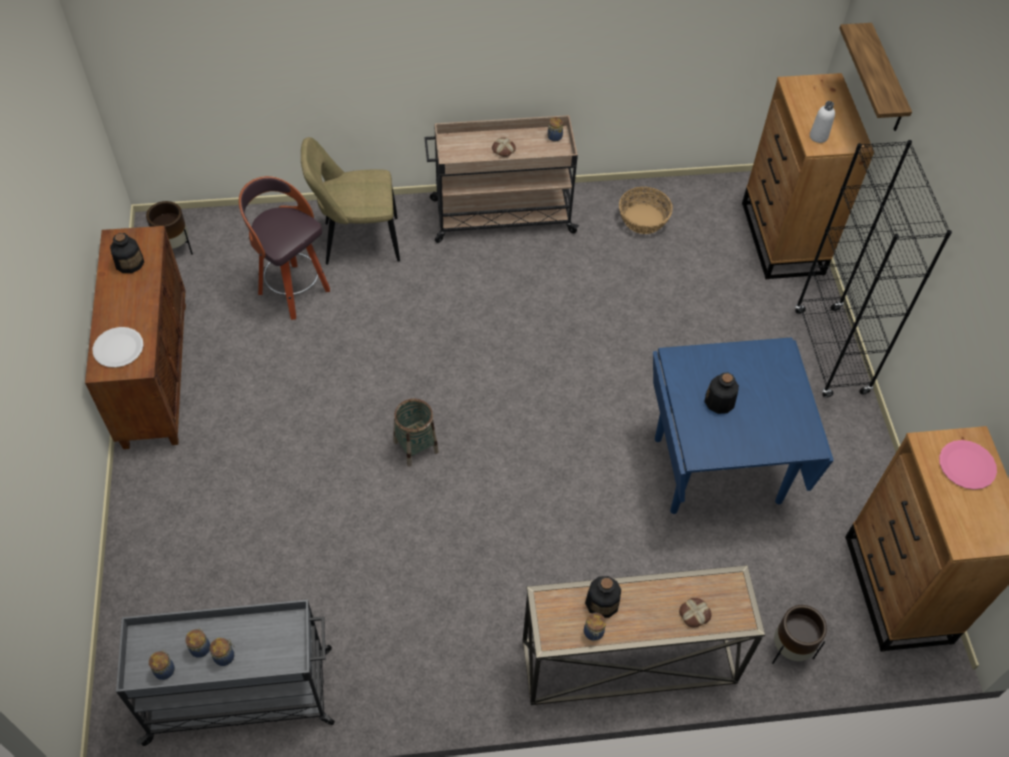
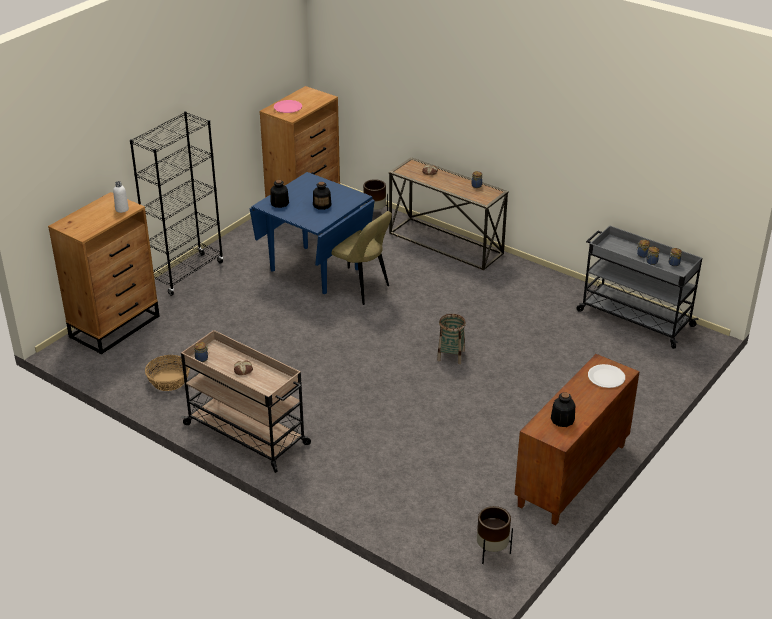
camera: 135 degrees left, 20 degrees down
(292, 291) = (436, 472): stool -> none
(357, 241) = (359, 477): beige chair -> beige chair (358, 287)
(602, 602) = (462, 190): bottle -> bottle (279, 203)
(885, 80) = (79, 168): shelf -> none

